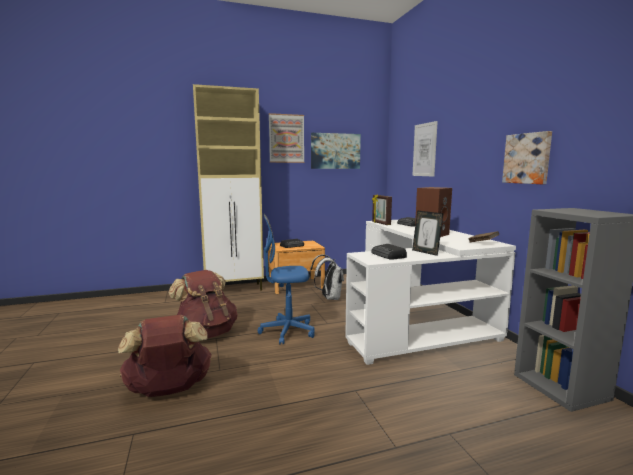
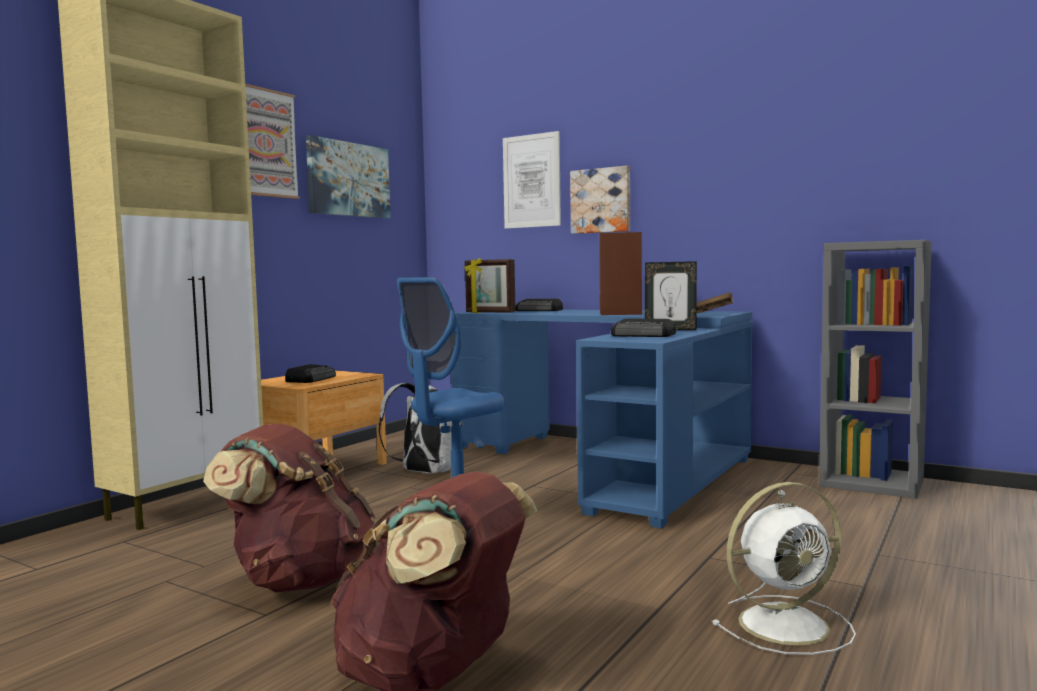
camera: 40 degrees left, 5 degrees down
(313, 443) = (787, 624): none -> white fan
(417, 318) = (608, 464): white desk -> blue desk
(527, 158) = (752, 184): picture -> picture (601, 201)

